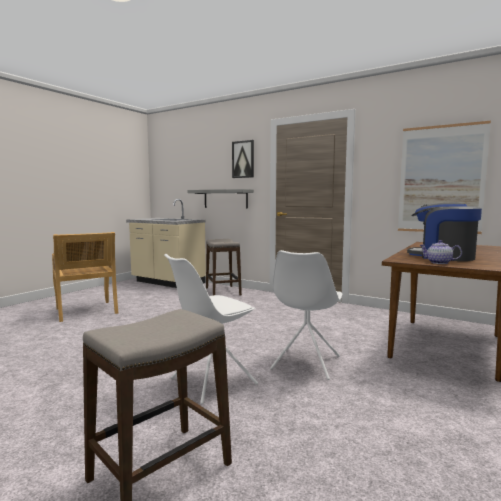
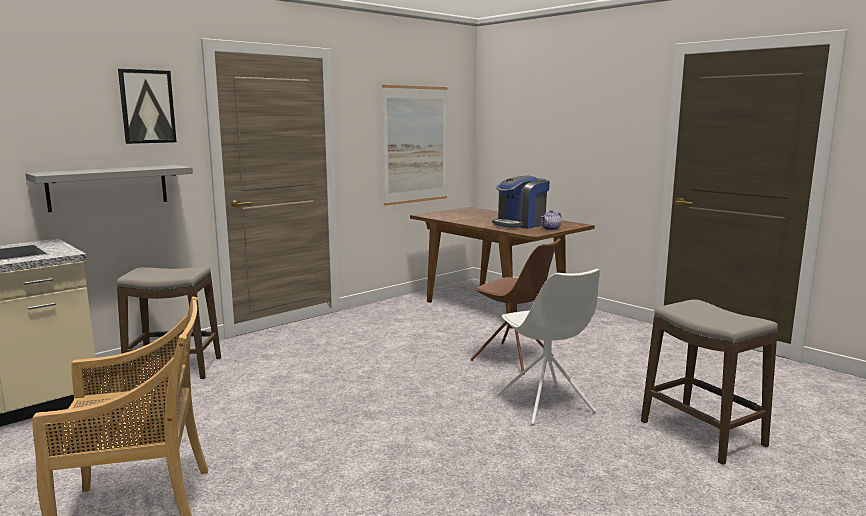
camera: 75 degrees left, 5 degrees up
(305, 363) = (513, 359): white chair -> brown chair

